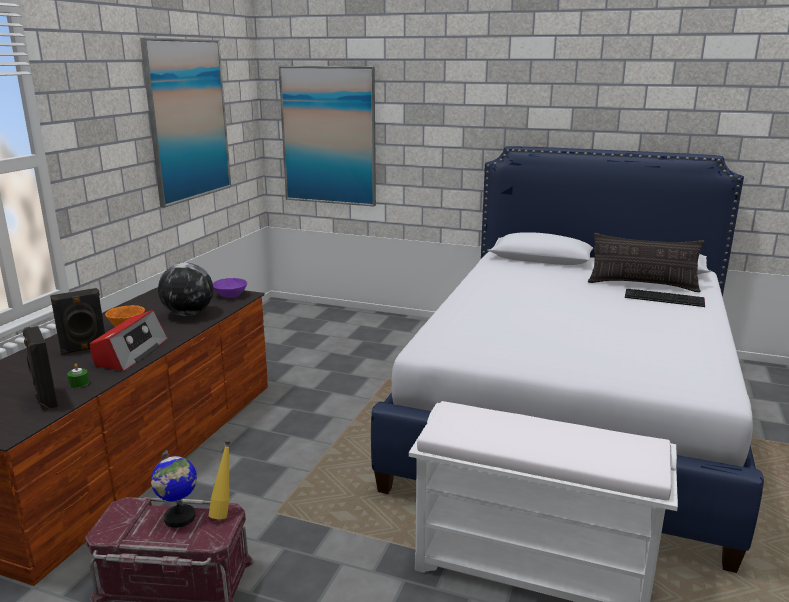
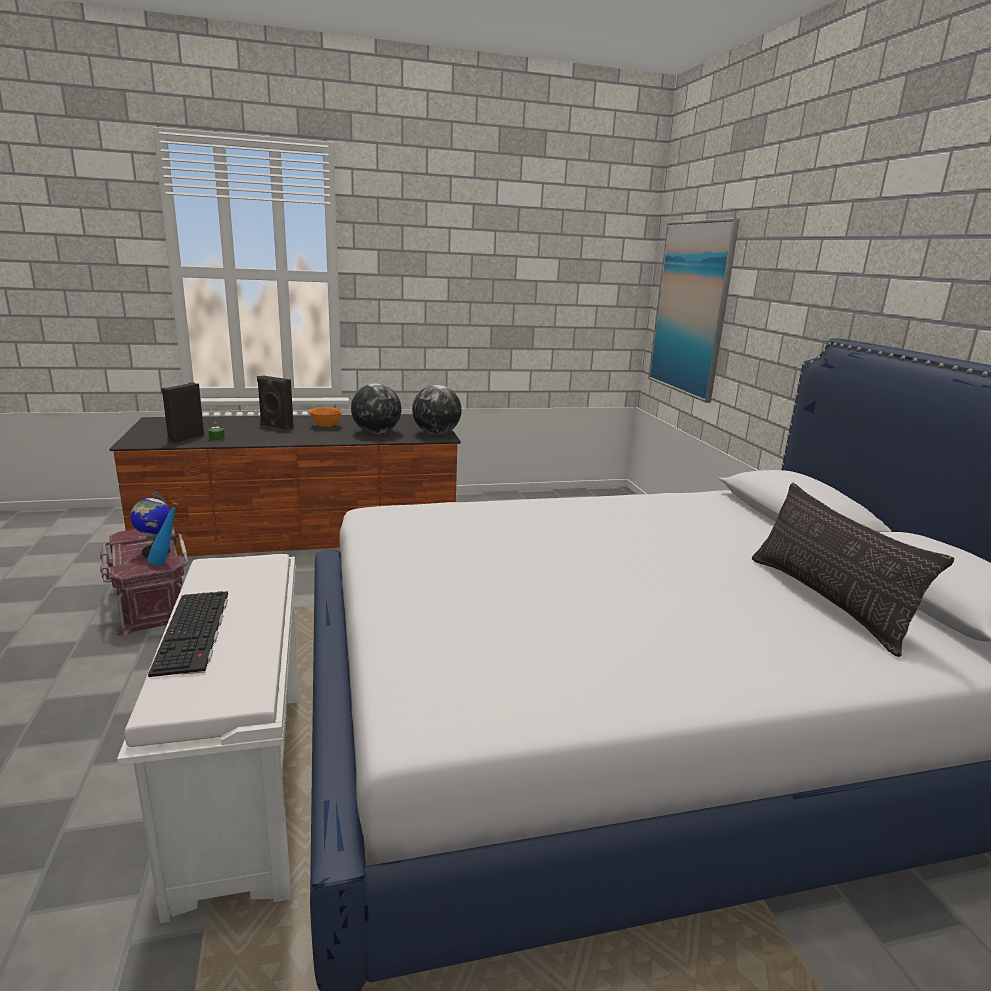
camera: 55 degrees right, 0 degrees up
(130, 353) = (281, 437): radio -> none
(188, 120) = (526, 269): picture -> none
(224, 512) = (166, 563): yellow bottle -> blue bottle
(231, 295) = (436, 433): purple bowl -> globe
(665, 298) = (797, 627): keyboard -> keyboard (194, 632)

